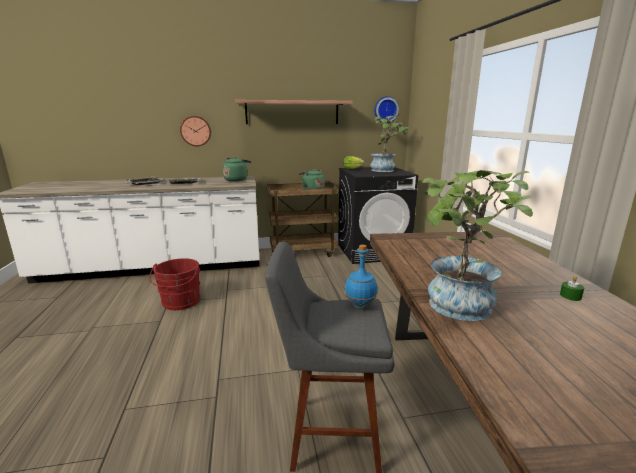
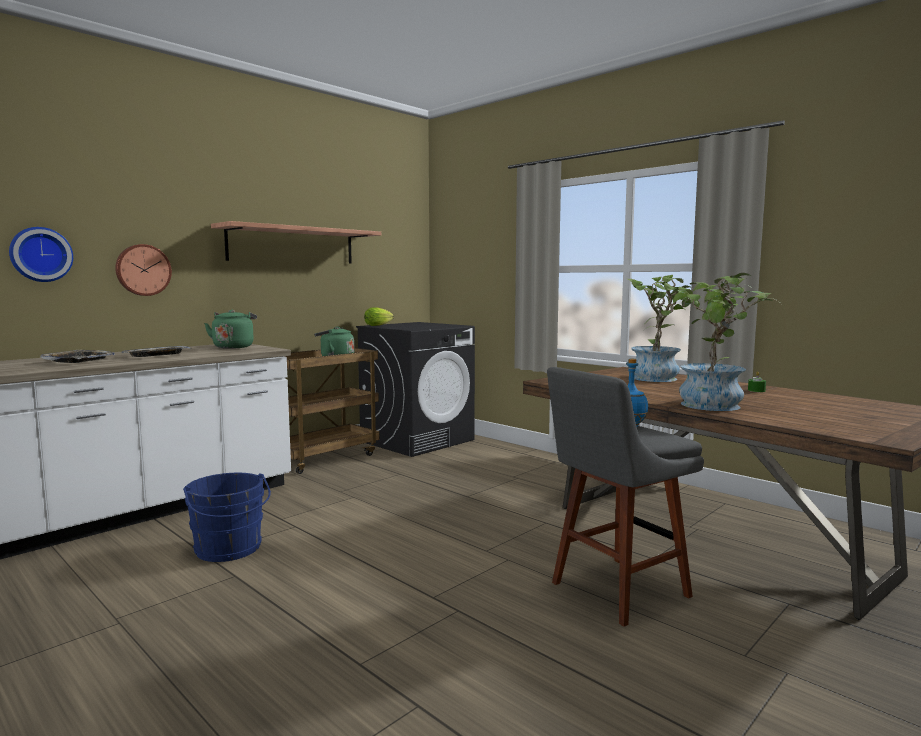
camera: 35 degrees left, 10 degrees down
(180, 303) = (229, 550): red bucket -> blue bucket
(385, 110) = (405, 246): wall clock -> wall clock (40, 254)
(386, 170) = (424, 324): potted plant -> potted plant (659, 377)

